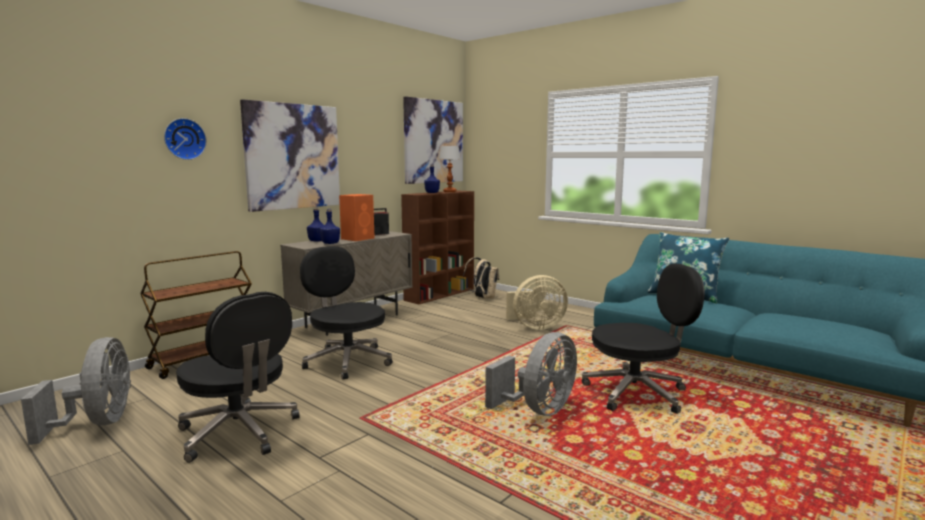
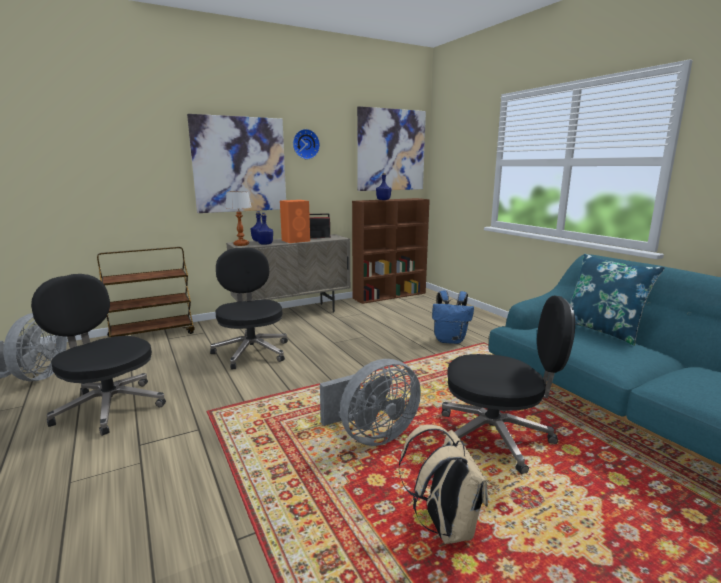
camera: 20 degrees right, 5 degrees up
(184, 139) = (136, 149): wall clock -> wall clock (305, 144)
(239, 433) = (109, 406): black office chair -> black office chair turned 150 degrees clockwise
(449, 192) = (403, 199): table lamp -> table lamp (241, 244)
(482, 298) = (426, 303): beige backpack -> beige backpack (444, 525)
(535, 327) = (450, 340): beige fan -> blue backpack

